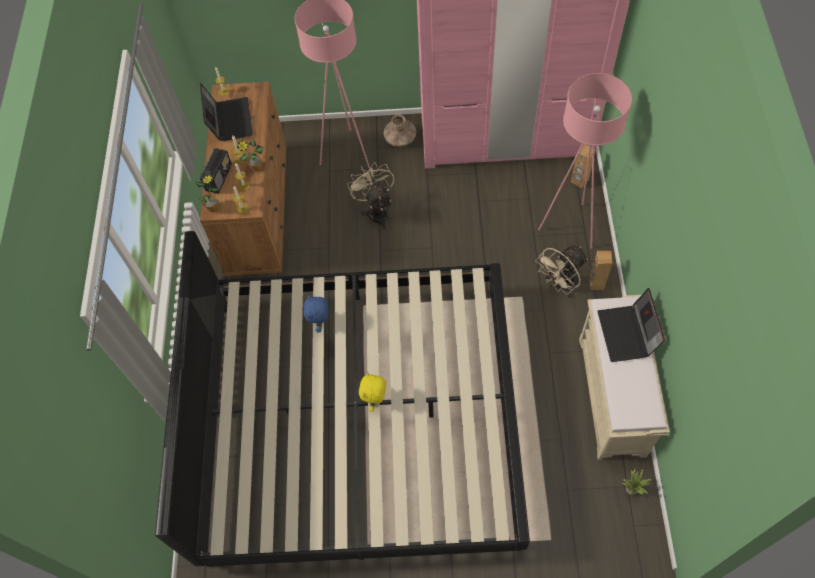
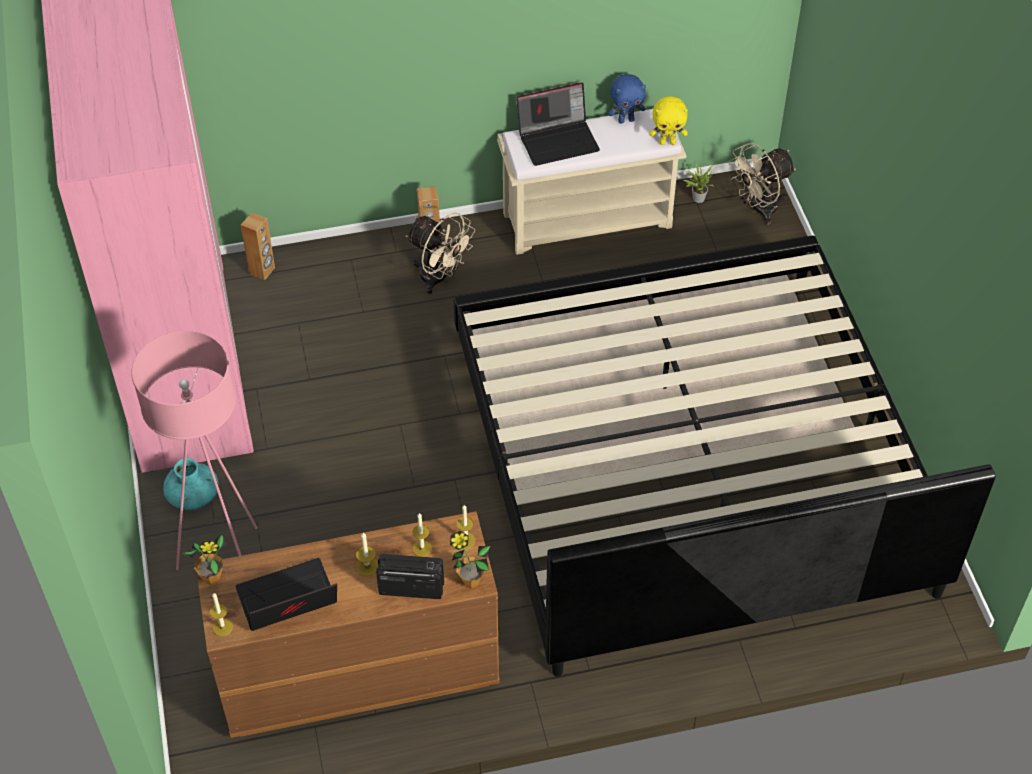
camera: 105 degrees left, 10 degrees down
(256, 167) = (383, 539): potted plant -> potted plant (211, 577)
(320, 323) = (591, 480): blue plush toy -> blue plush toy (626, 120)
(375, 400) = (689, 398): yellow plush toy -> yellow plush toy (667, 142)
(376, 211) = (342, 503): beige fan -> beige fan (758, 209)
(400, 138) = (193, 495): brown vase -> turquoise vase
(570, 227) = (343, 275): pink floor lamp -> none

